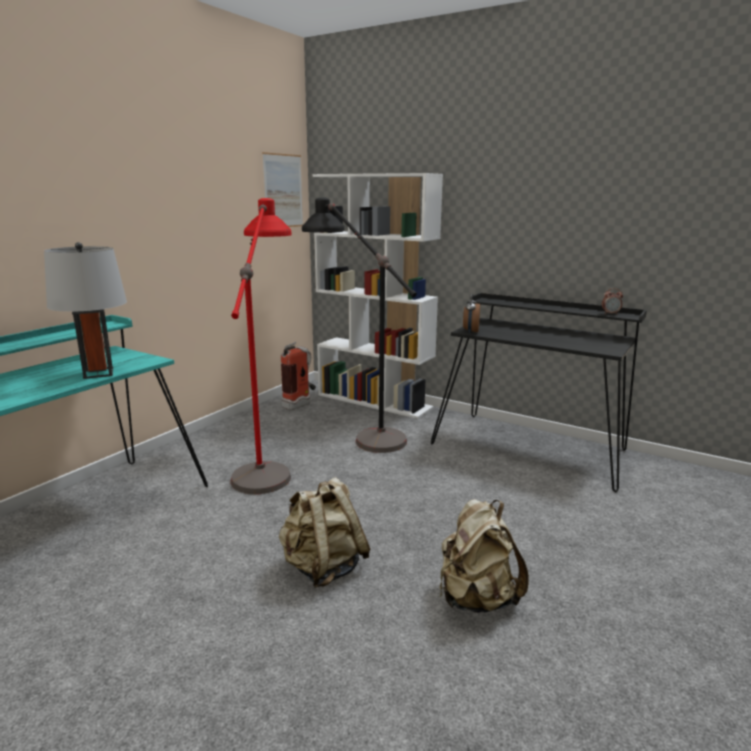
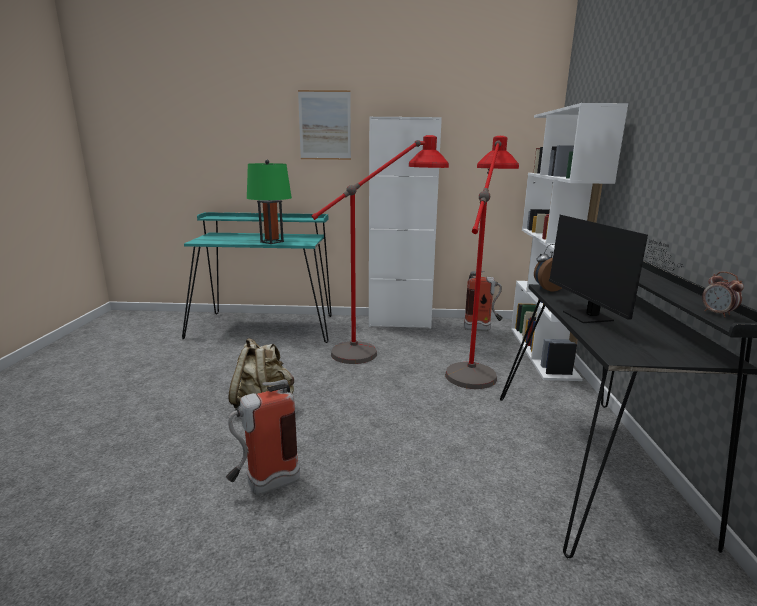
camera: 60 degrees right, 0 degrees up
(98, 373) = (272, 242): grey table lamp -> green table lamp
(222, 432) = (399, 322): none -> white cabinet
(283, 191) = (520, 133): picture -> picture (325, 125)
(358, 429) = (476, 361): black floor lamp -> red floor lamp
(476, 599) = (264, 486): beige backpack -> fire extinguisher
(543, 340) = (590, 318): none -> monitor

